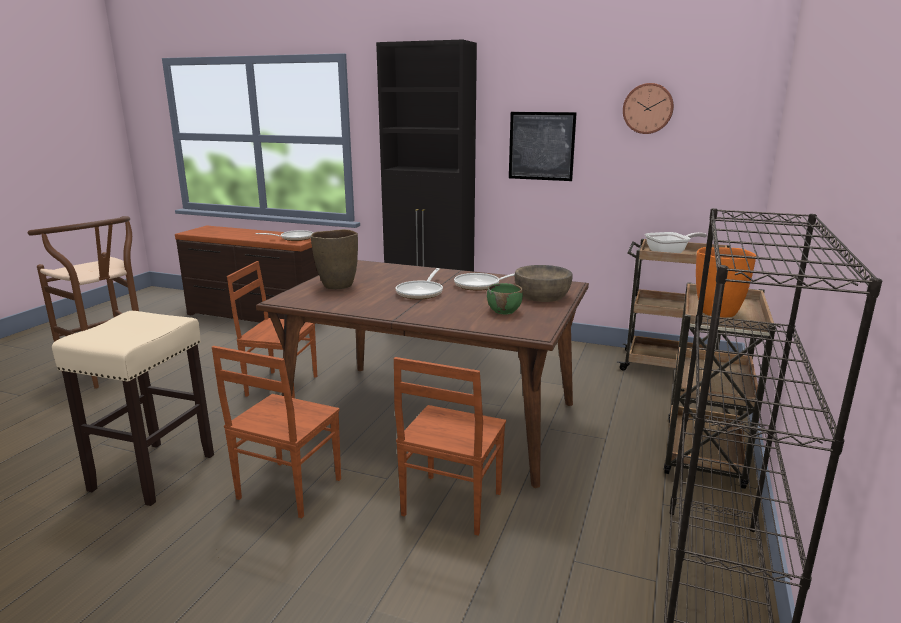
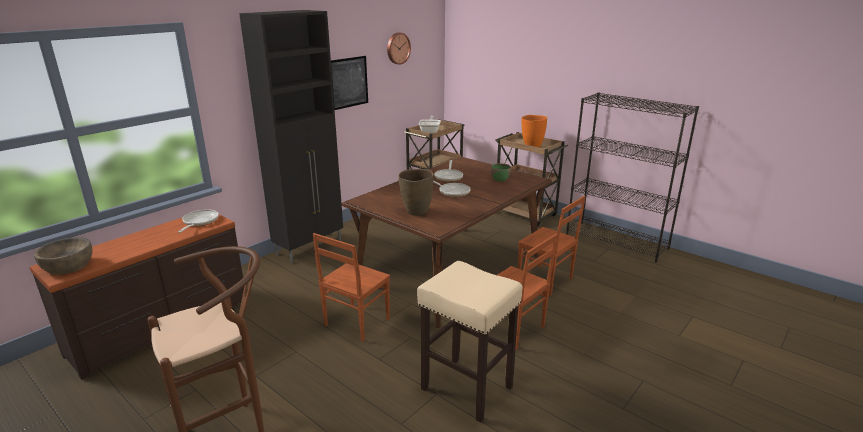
camera: 70 degrees left, 5 degrees up
(542, 295) = (479, 168): brown bowl -> brown bowl (68, 266)

